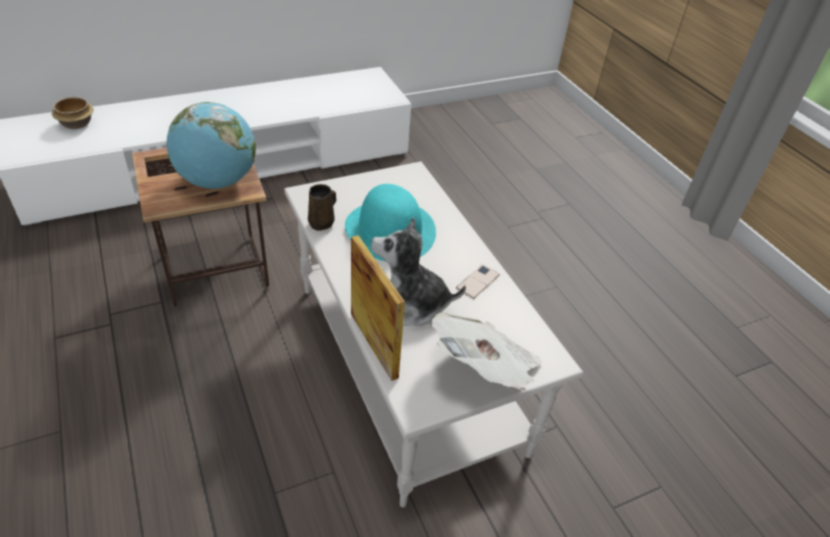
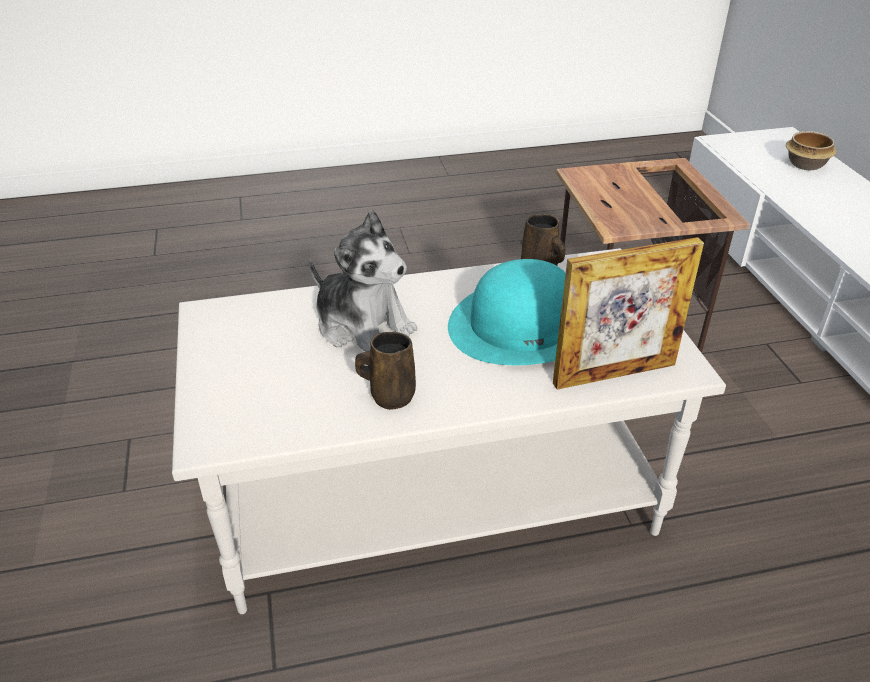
camera: 105 degrees right, 5 degrees down
(217, 182) = (631, 206): globe -> none
(373, 344) = (308, 292): picture frame -> picture frame (614, 374)
(410, 304) = (363, 327): plush toy -> plush toy turned 105 degrees clockwise
(478, 281) = (390, 396): phone -> brown mug
(485, 369) = (228, 372): newspaper -> none

